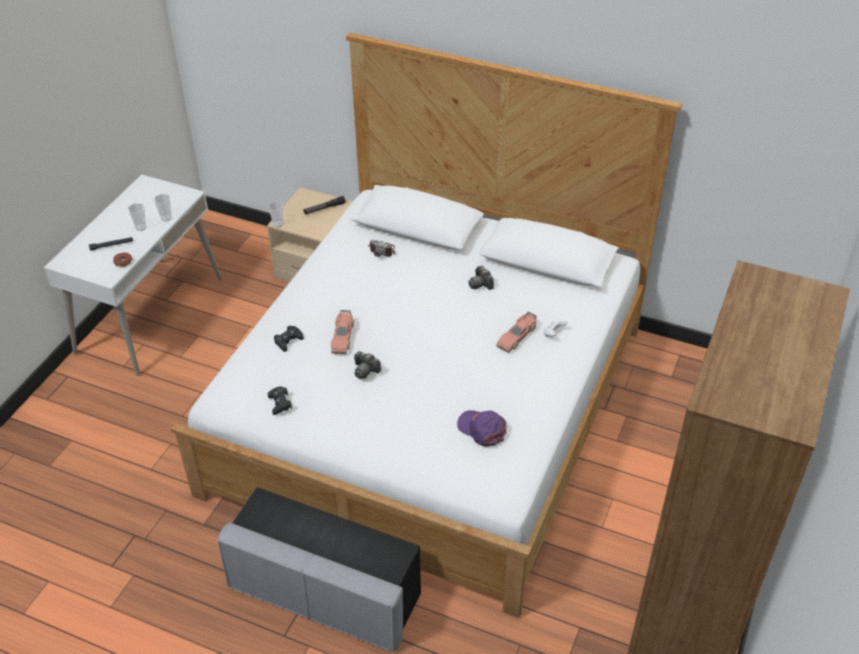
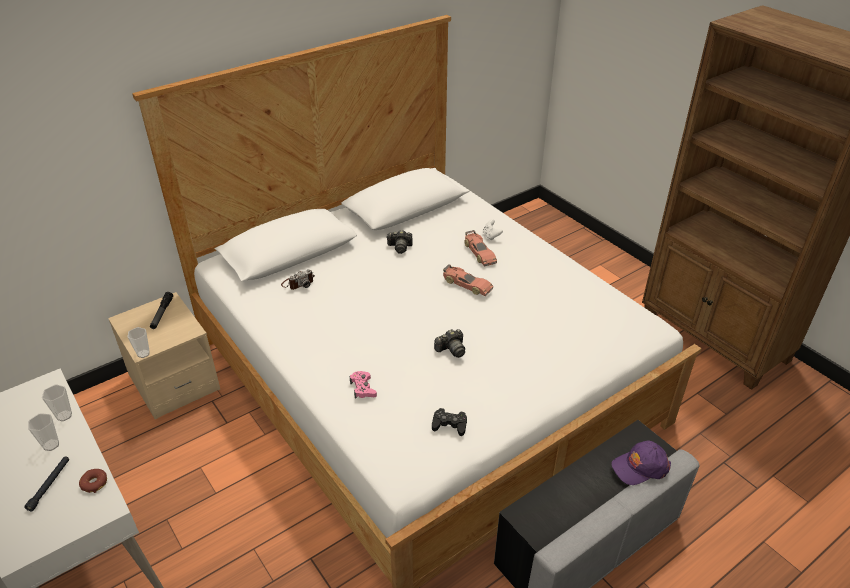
camera: 60 degrees left, 5 degrees down
(288, 341) = (363, 388): black game controller -> pink game controller
(342, 336) = (394, 348): toy car -> toy car (467, 285)
(482, 429) = (571, 310): purple cap -> purple cap (640, 467)

